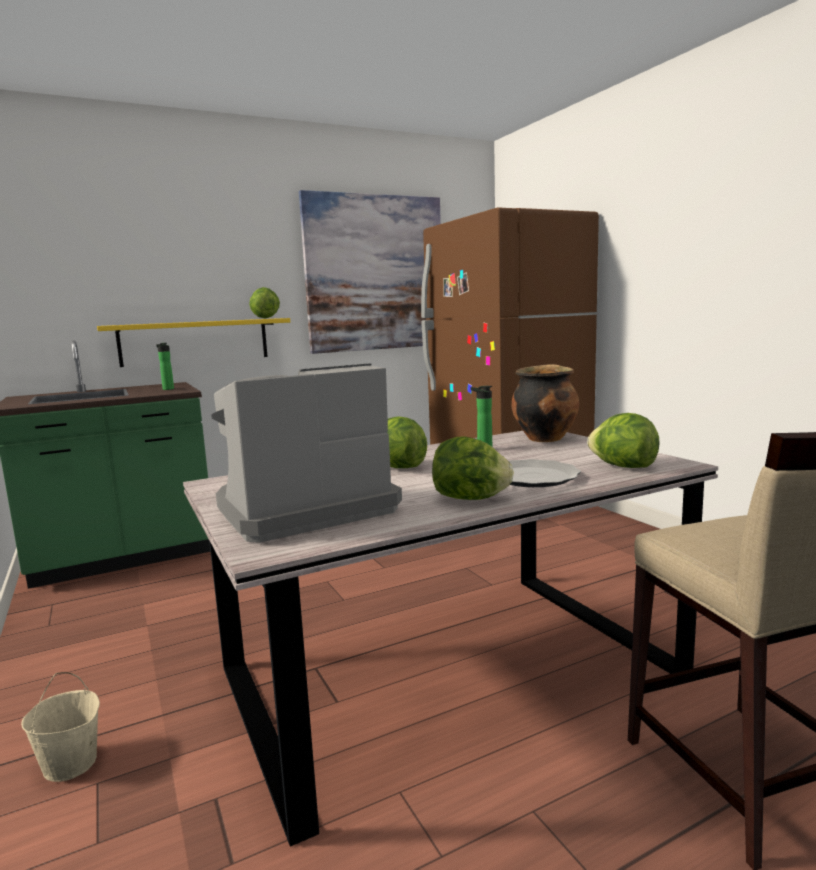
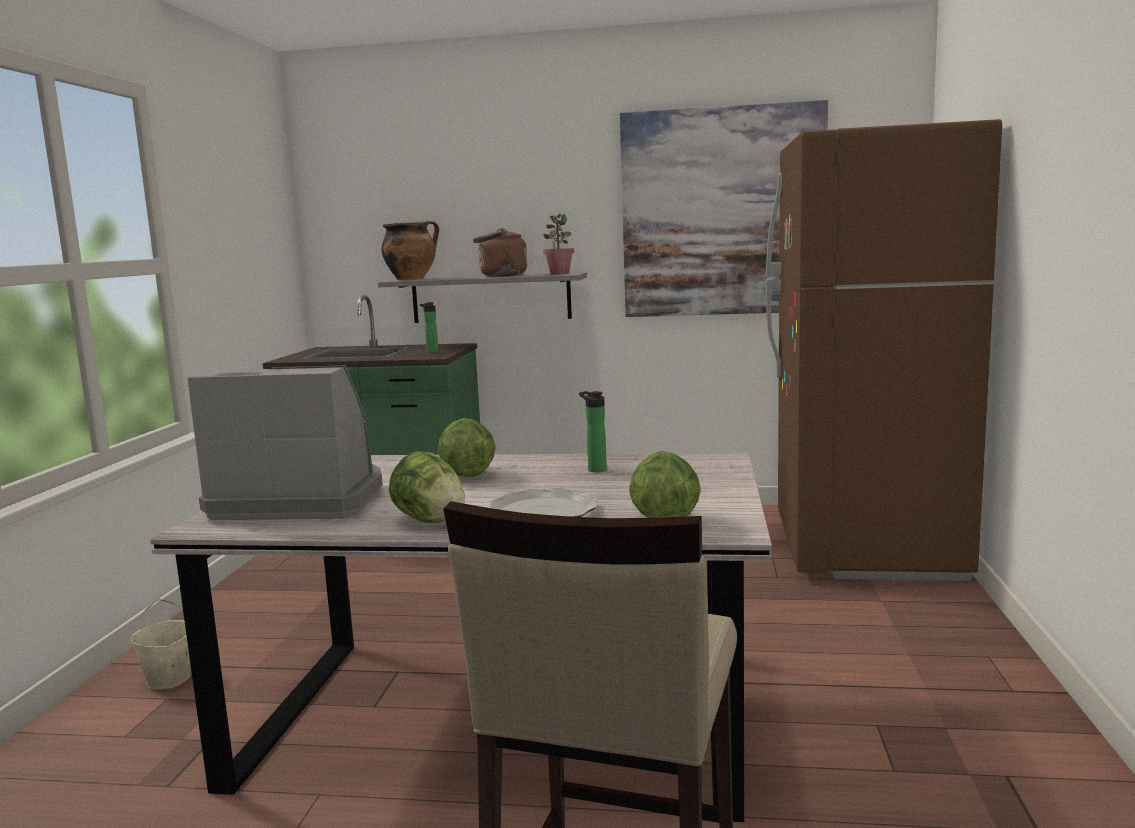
camera: 35 degrees right, 0 degrees up
(195, 342) = (491, 298): yellow shelf -> grey shelf
(212, 320) = (500, 276): none -> brown kettle
(264, 318) = (559, 274): lettuce -> potted plant
(544, 438) = (697, 468): cooking pot -> cooking pot (412, 279)

